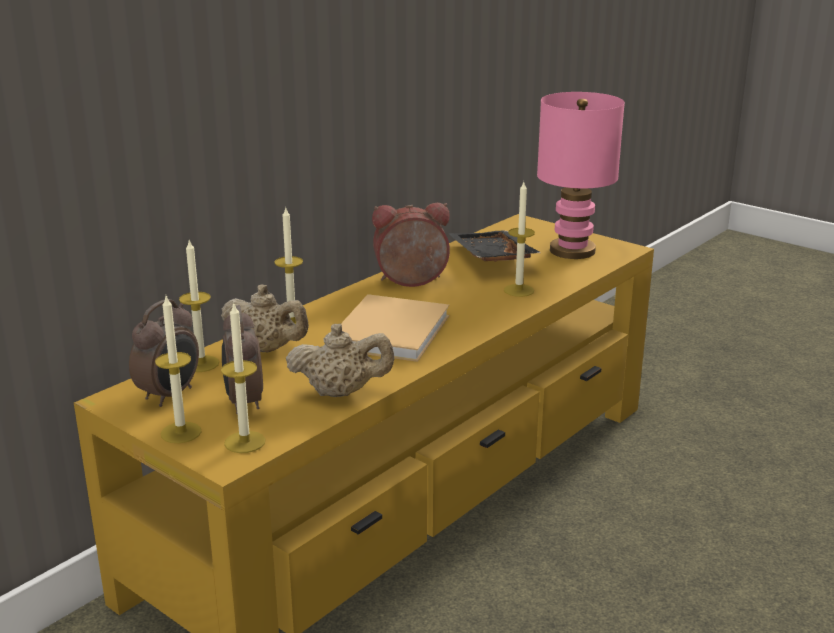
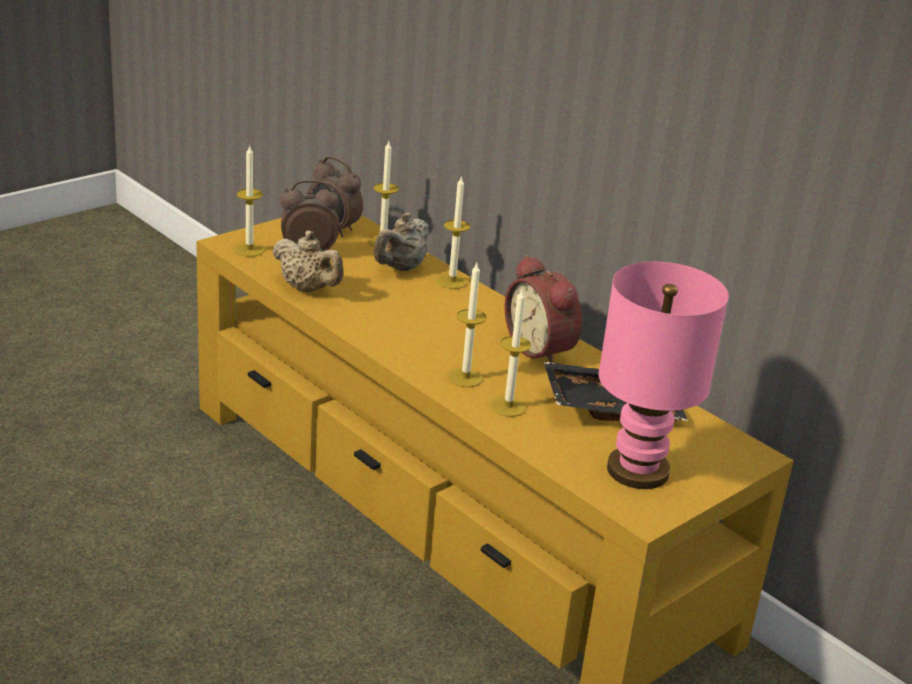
camera: 95 degrees right, 5 degrees up
(181, 432) = (274, 231): candle -> candle (465, 378)
(341, 392) = (308, 289): beige teapot -> beige teapot turned 60 degrees counterclockwise
(392, 330) = (422, 324): beige book -> none
(411, 282) = (542, 349): alarm clock -> alarm clock turned 150 degrees clockwise

